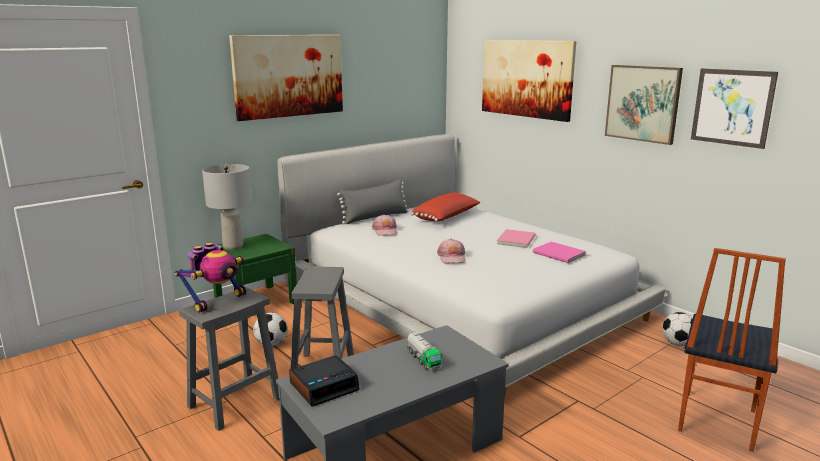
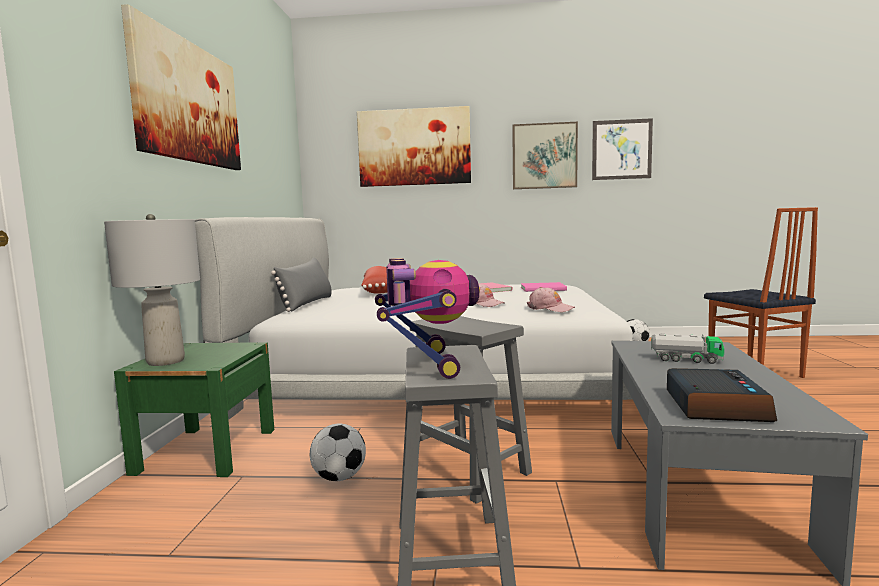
camera: 45 degrees left, 10 degrees down
(385, 231) = (357, 305): pink cap -> pink cap (550, 308)

